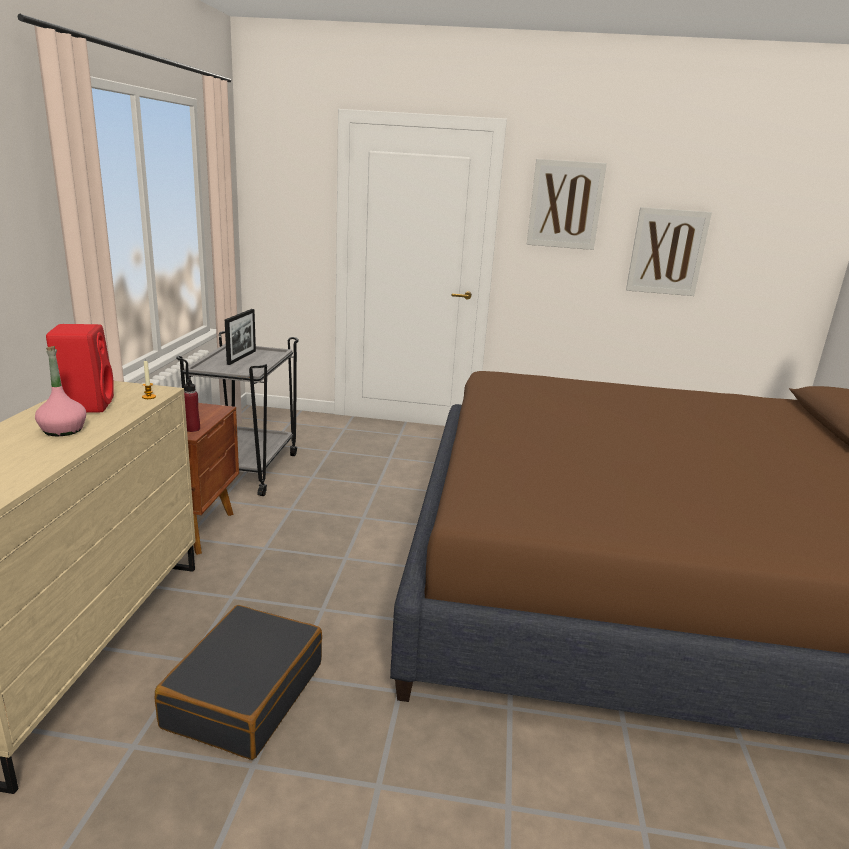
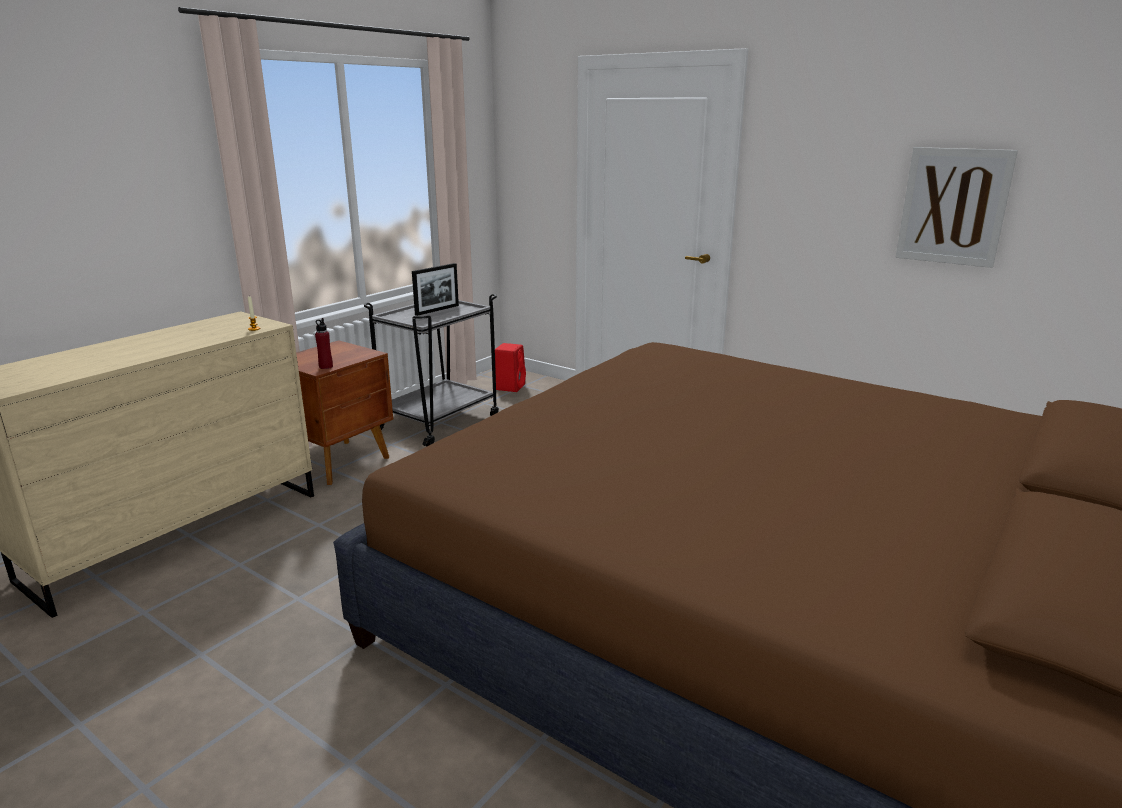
camera: 30 degrees right, 0 degrees up
(63, 430) = (156, 345): pink bottle -> none
(86, 404) = (202, 330): red speaker -> red speaker (510, 387)
(244, 694) = (249, 601): black suitcase -> none
(565, 204) = (816, 148): picture -> none

